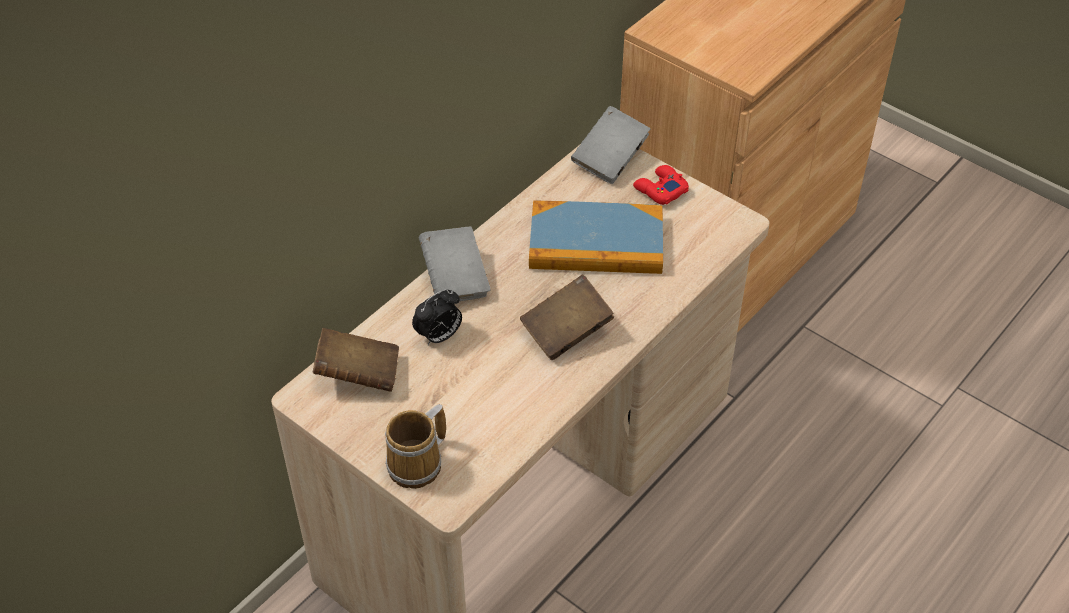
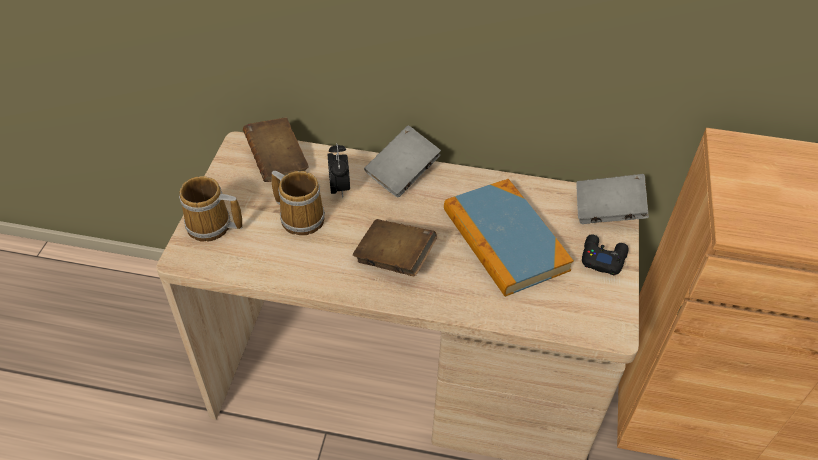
camera: 60 degrees right, 0 degrees up
(439, 336) = (339, 188): alarm clock -> alarm clock turned 120 degrees counterclockwise
(458, 383) = (301, 217): none -> mug
(660, 189) = (602, 257): red game controller -> black game controller

